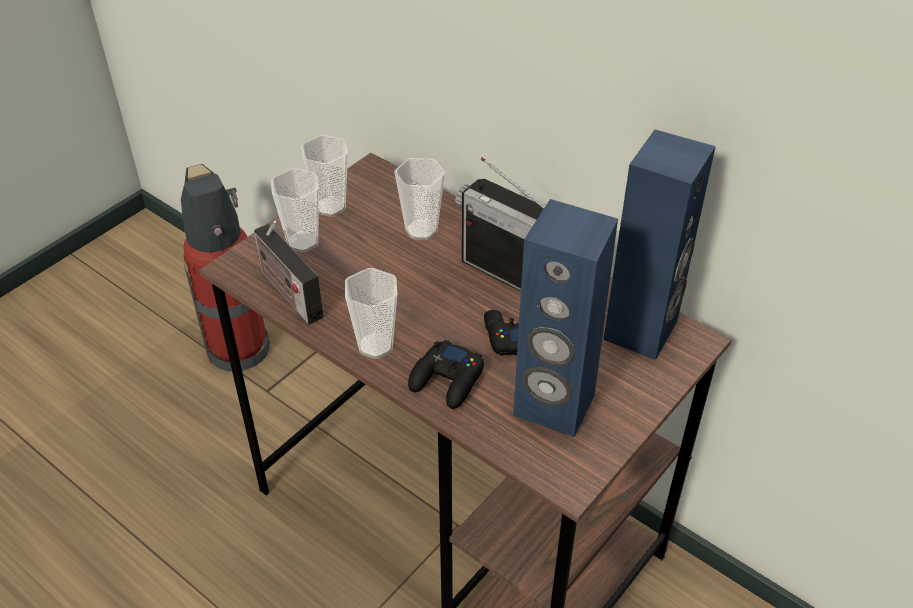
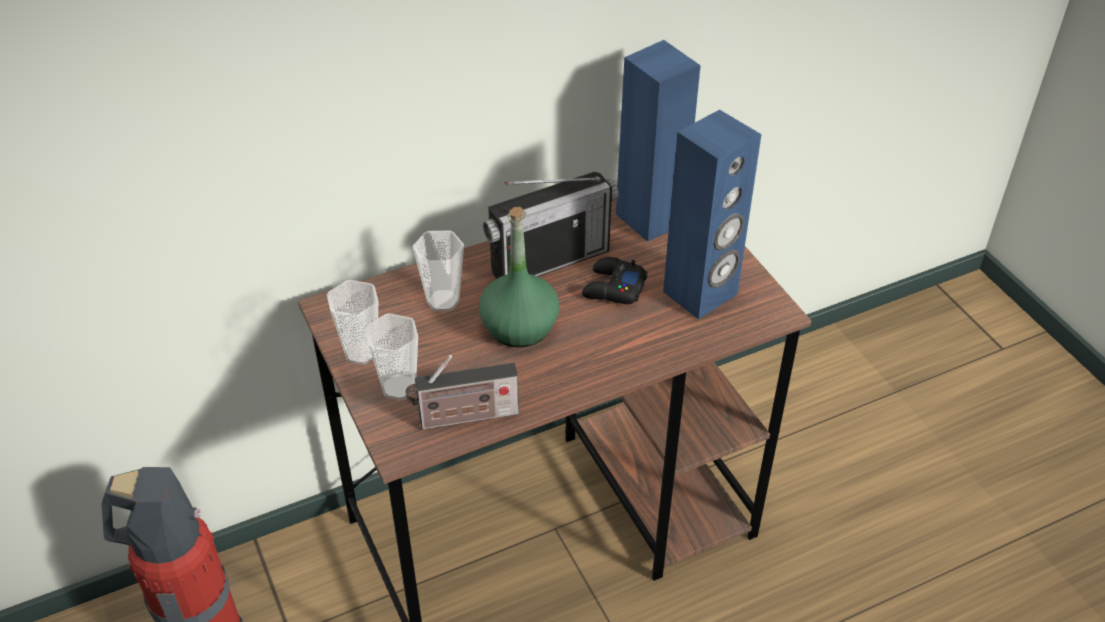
camera: 65 degrees left, 0 degrees up
(375, 346) = (573, 376): cup -> none
(418, 288) = (519, 327): none -> green bottle
(447, 380) = (640, 344): black game controller -> none

